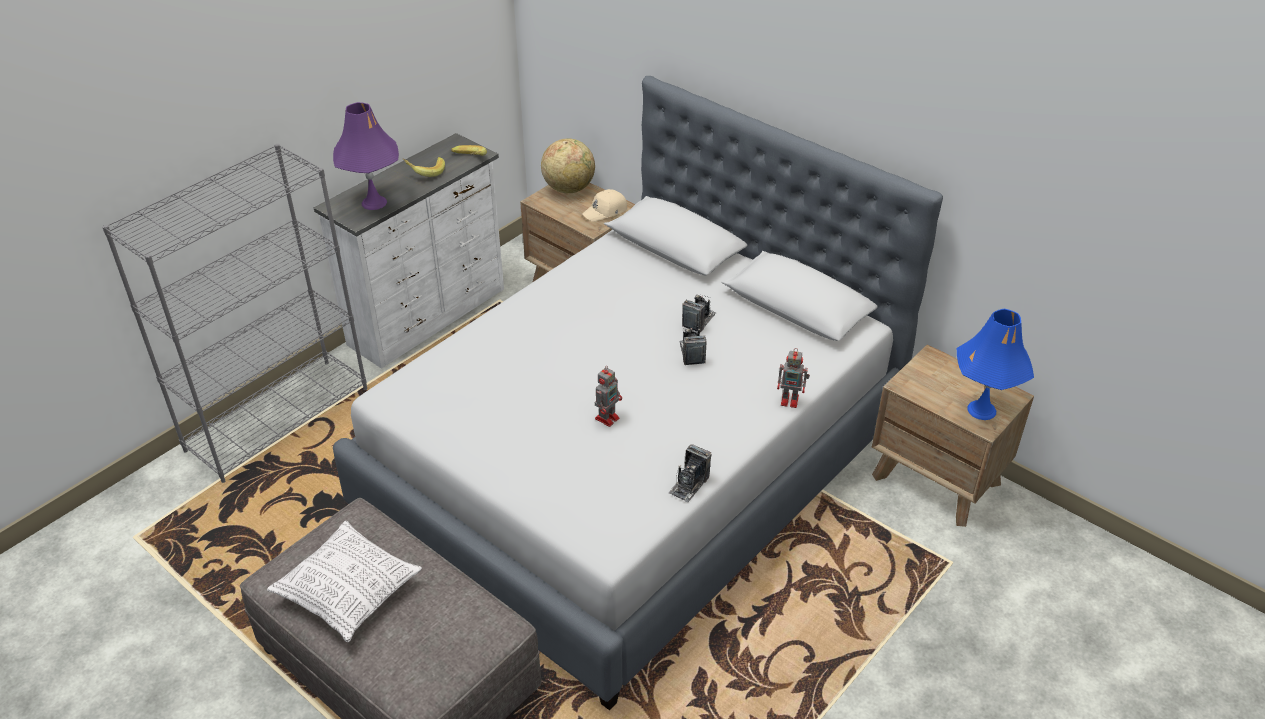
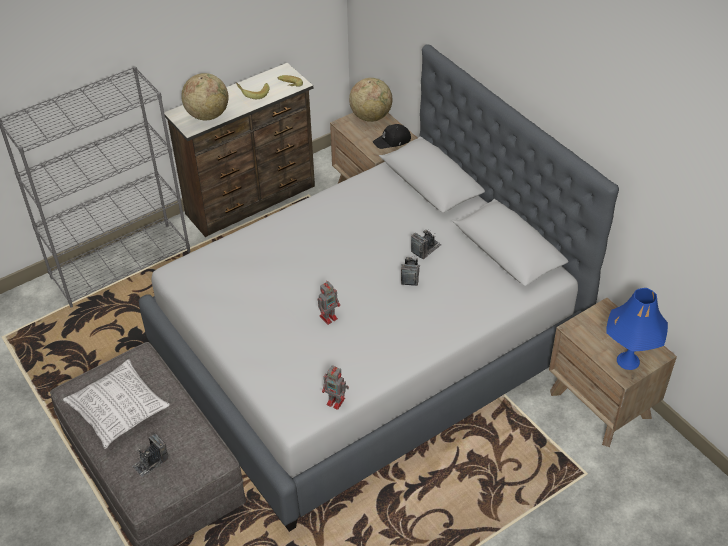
camera: 15 degrees right, 5 degrees up
(374, 202) = (207, 115): purple table lamp -> globe
(430, 317) = (252, 200): white dresser -> brown dresser
(605, 211) = (392, 141): beige cap -> black cap
(689, 484) = (370, 381): camera -> camera (151, 462)
(791, 400) = (471, 328): toy robot -> toy robot (336, 402)

